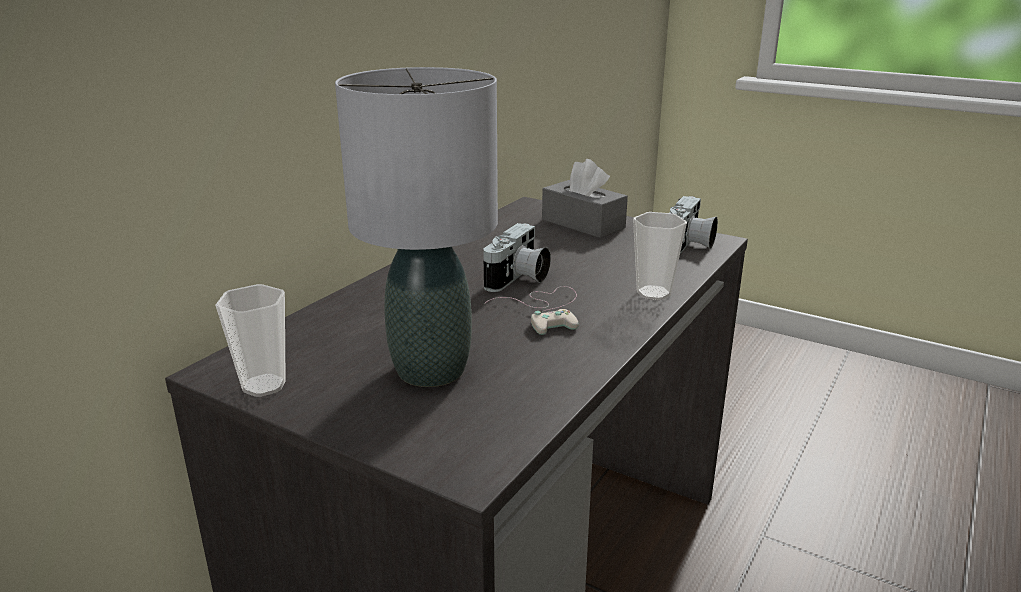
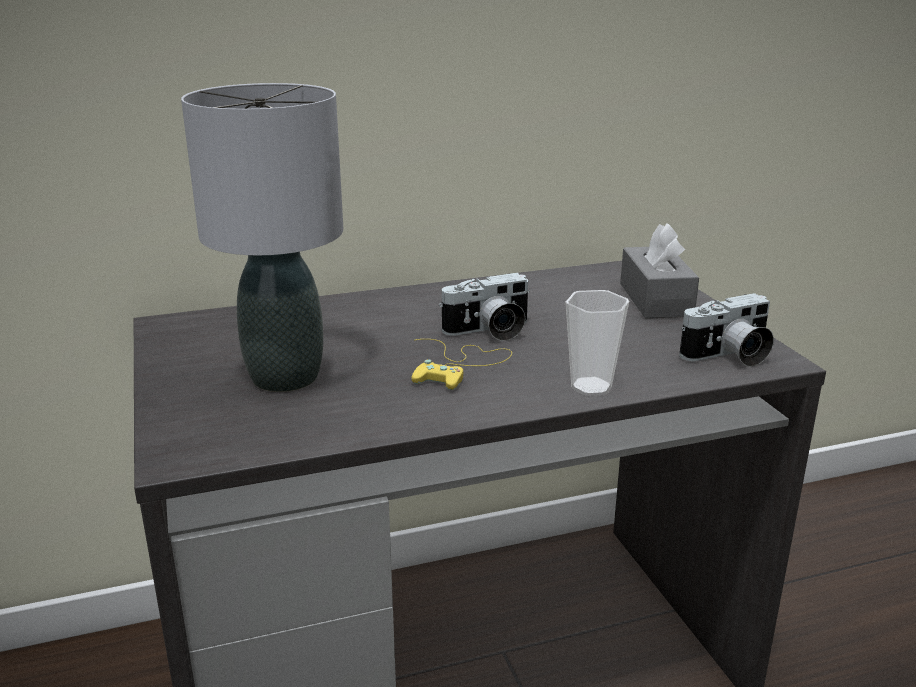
camera: 40 degrees right, 0 degrees up
(264, 386) = (170, 345): cup -> none
(546, 310) = (460, 366): white game controller -> yellow game controller

